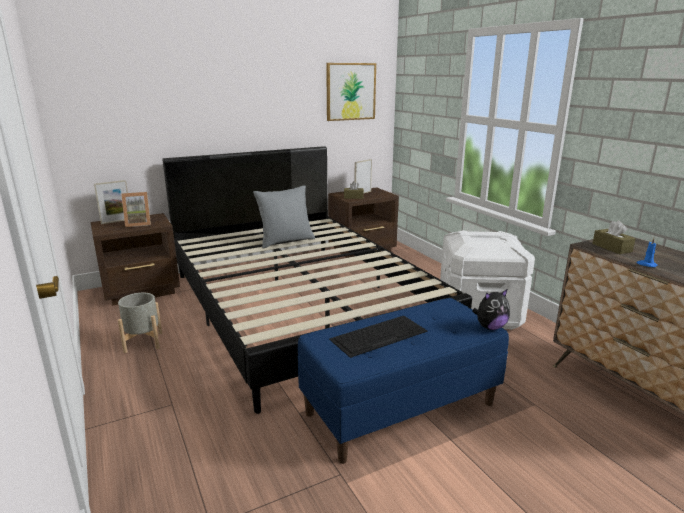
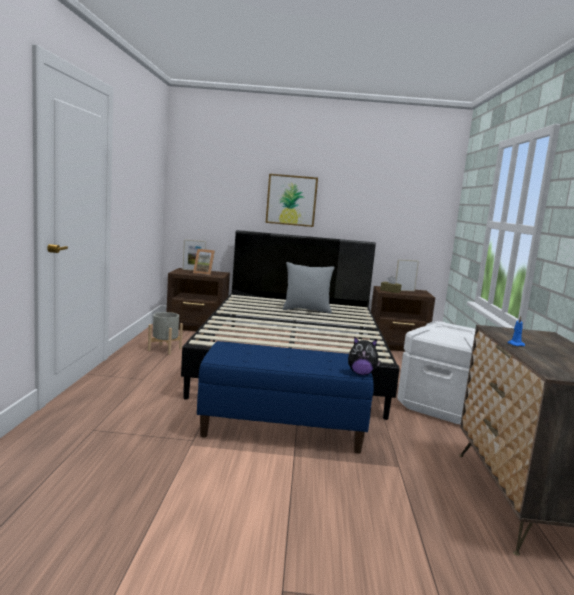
camera: 30 degrees right, 10 degrees down
(350, 91) = (410, 198): picture -> picture (291, 200)
(379, 335) = (269, 354): keyboard -> none
(611, 248) = (512, 333): brown tissue box -> none

